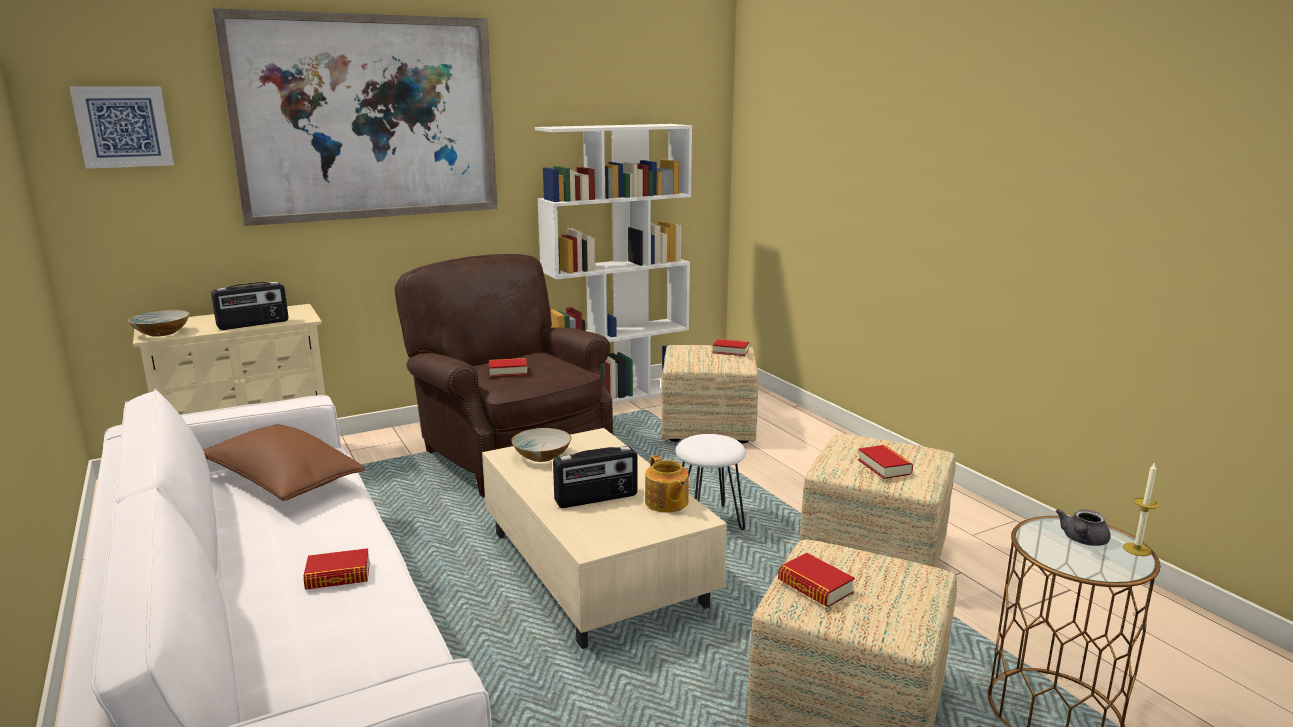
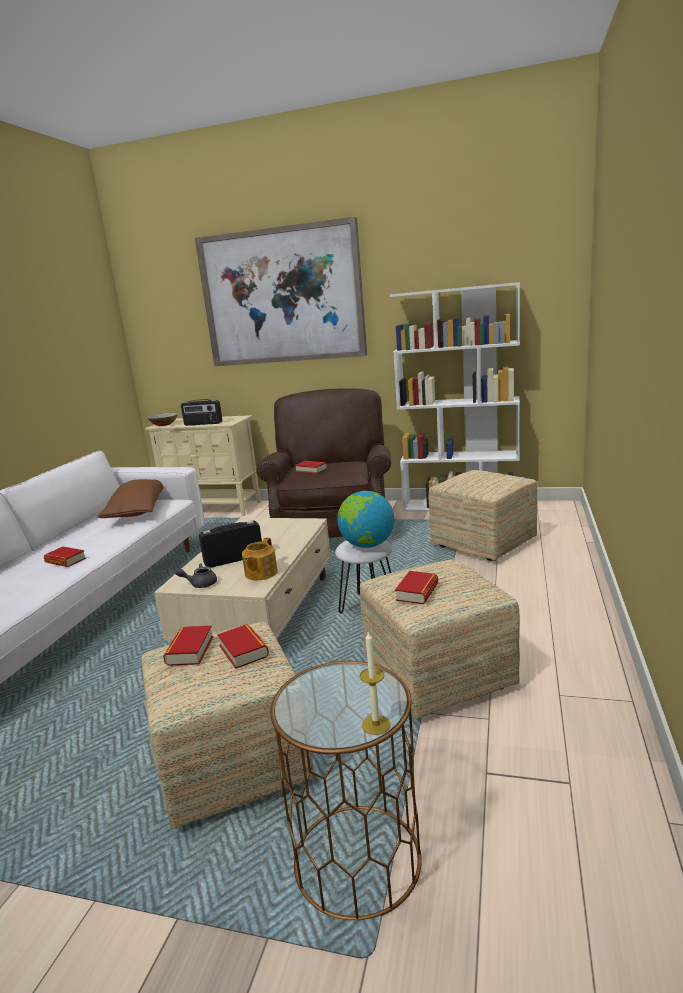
camera: 45 degrees right, 0 degrees up
(123, 127) = (162, 311): picture -> none
(541, 456) = (260, 527): bowl -> none
(596, 499) = (233, 559): radio -> radio turned 135 degrees clockwise
(718, 443) = (367, 545): none -> globe
(730, 351) = (501, 480): book -> book (243, 651)
(1082, 540) = (352, 695): grey teapot -> grey teapot (200, 584)

